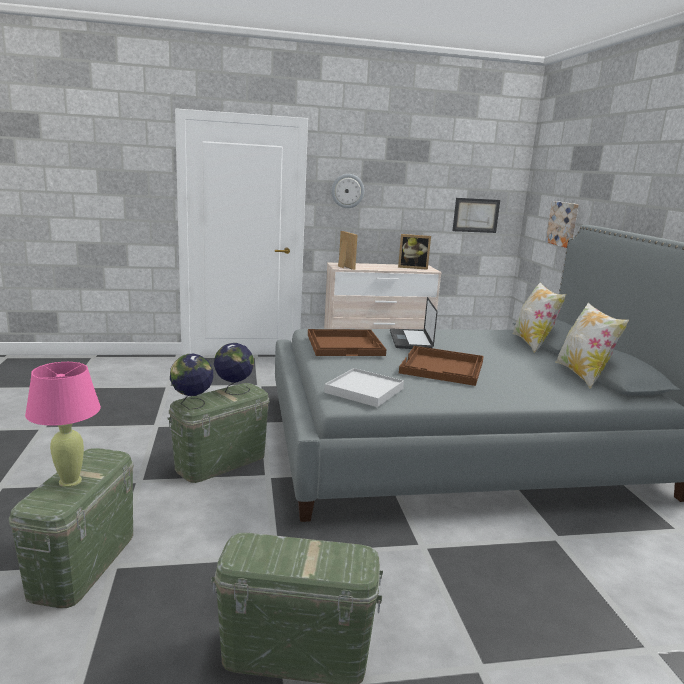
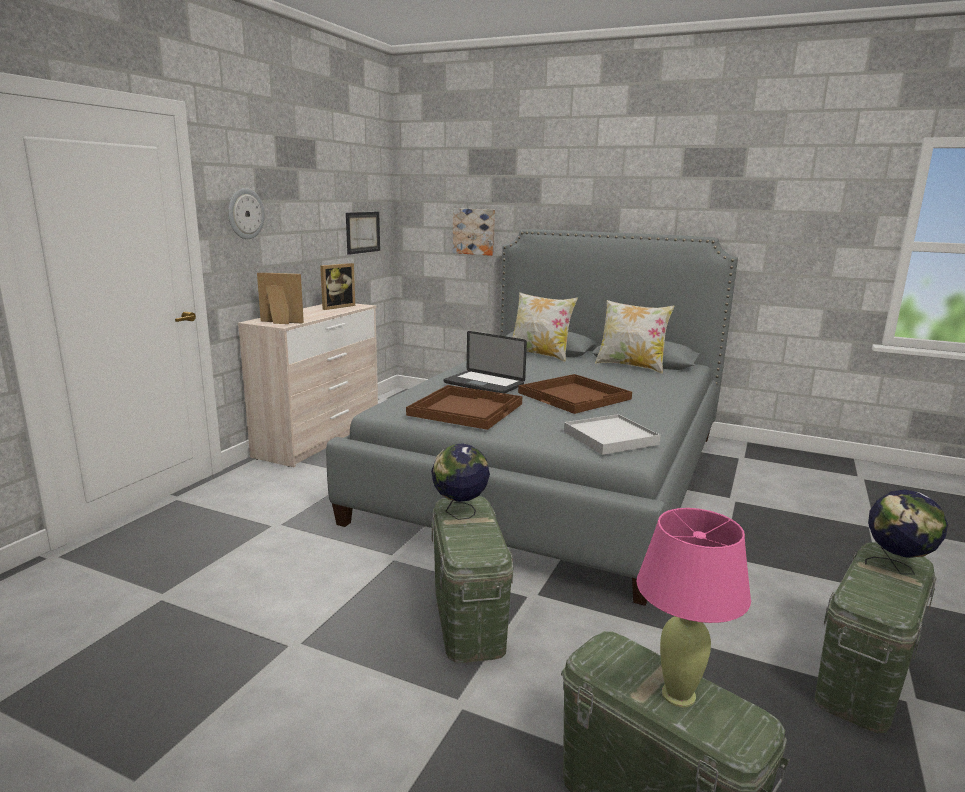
camera: 55 degrees left, 0 degrees up
(192, 405) = (481, 550): globe -> globe (896, 568)

